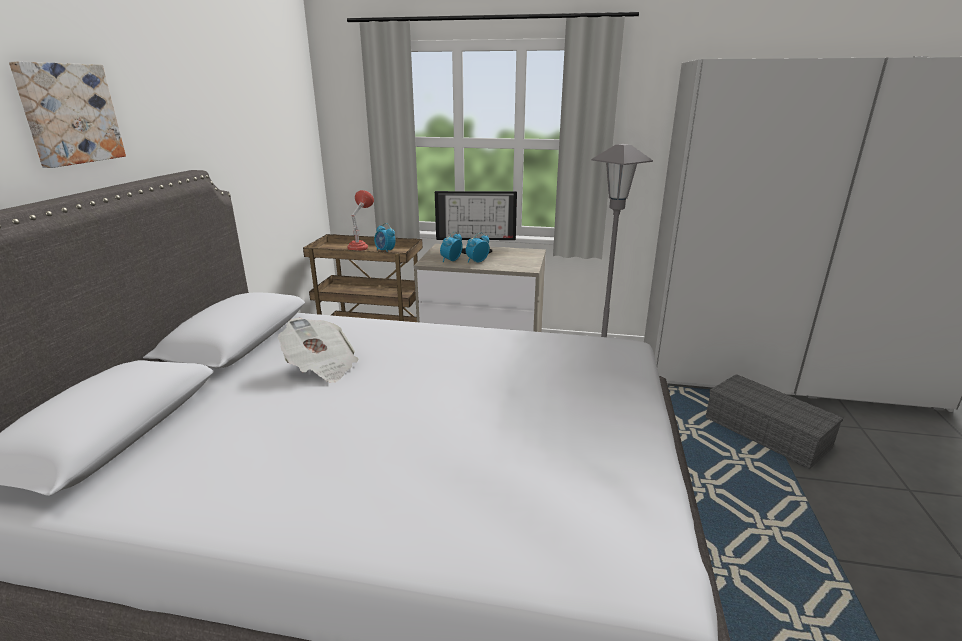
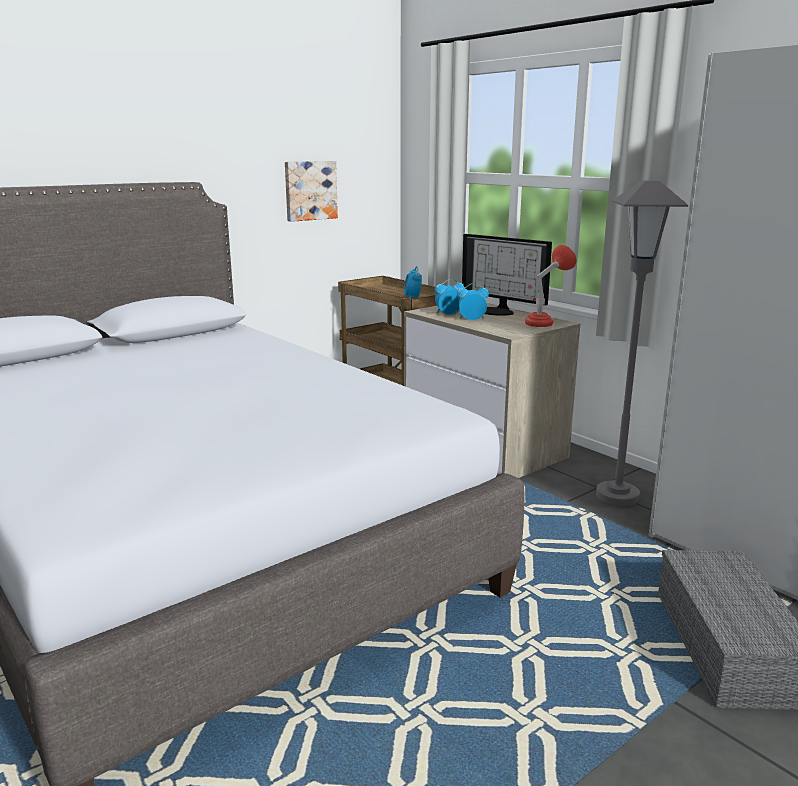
camera: 40 degrees right, 5 degrees down
(68, 114) = (85, 126): picture -> picture (310, 190)
(321, 367) = (181, 359): newspaper -> none
(361, 247) = (399, 292): red table lamp -> red table lamp (545, 323)

